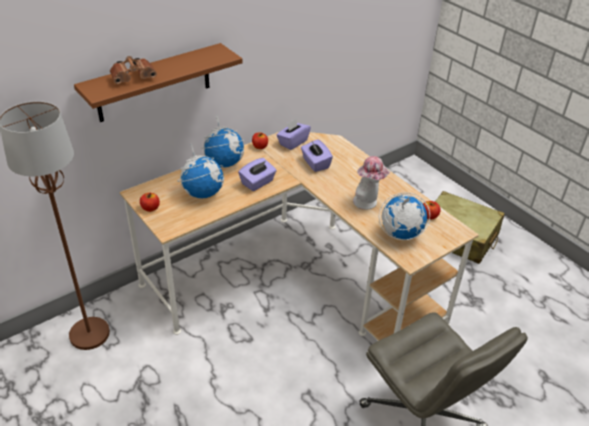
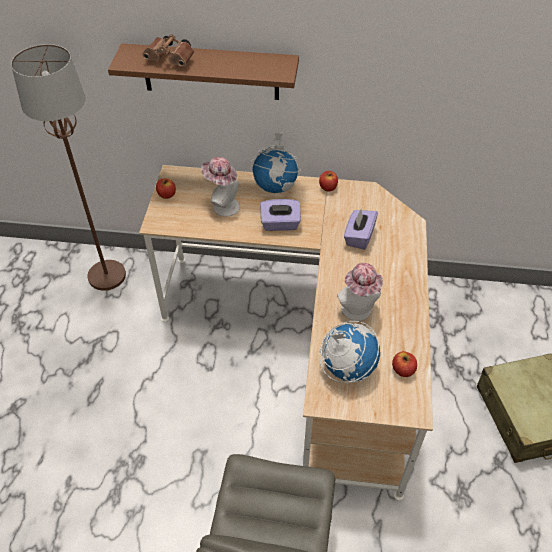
camera: 45 degrees right, 10 degrees up
(203, 193) = (222, 206): globe -> hat
(293, 142) = (365, 201): purple tissue box -> none

